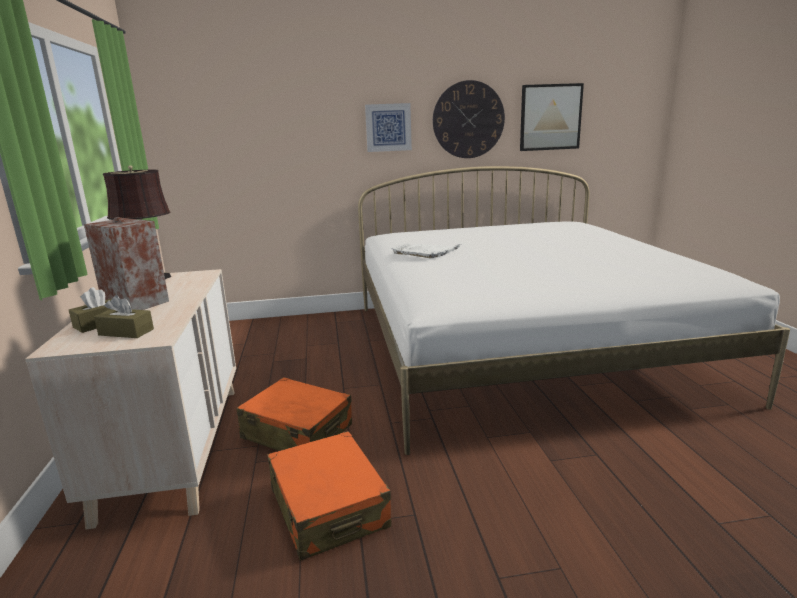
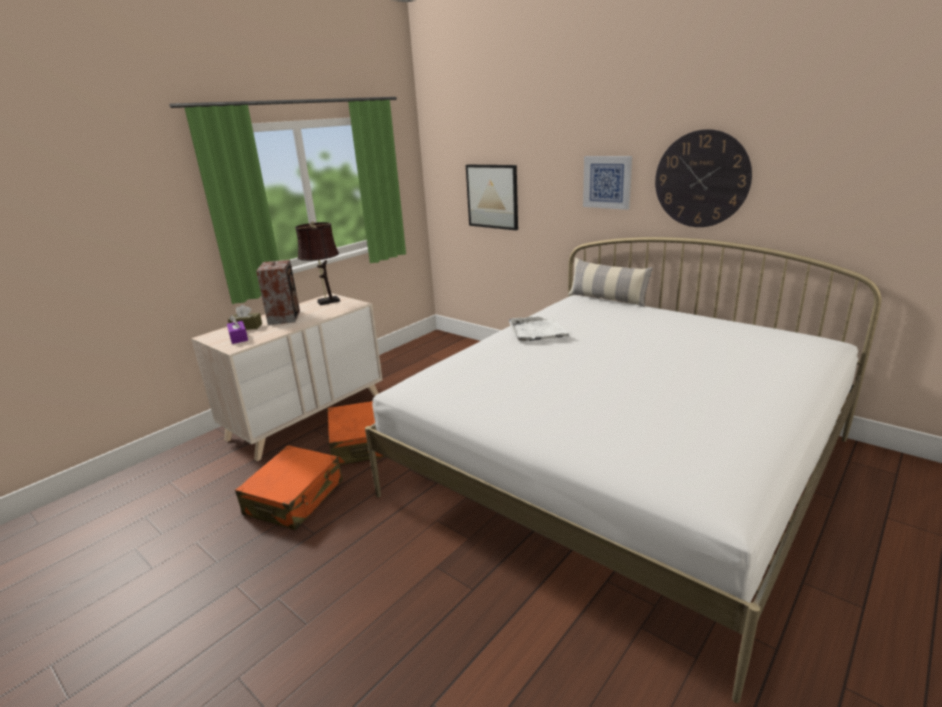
camera: 50 degrees right, 5 degrees up
(126, 332) = (238, 337): brown tissue box -> purple tissue box
(410, 231) = (607, 299): none -> pillow
(550, 117) = (828, 183): picture -> picture (492, 196)

